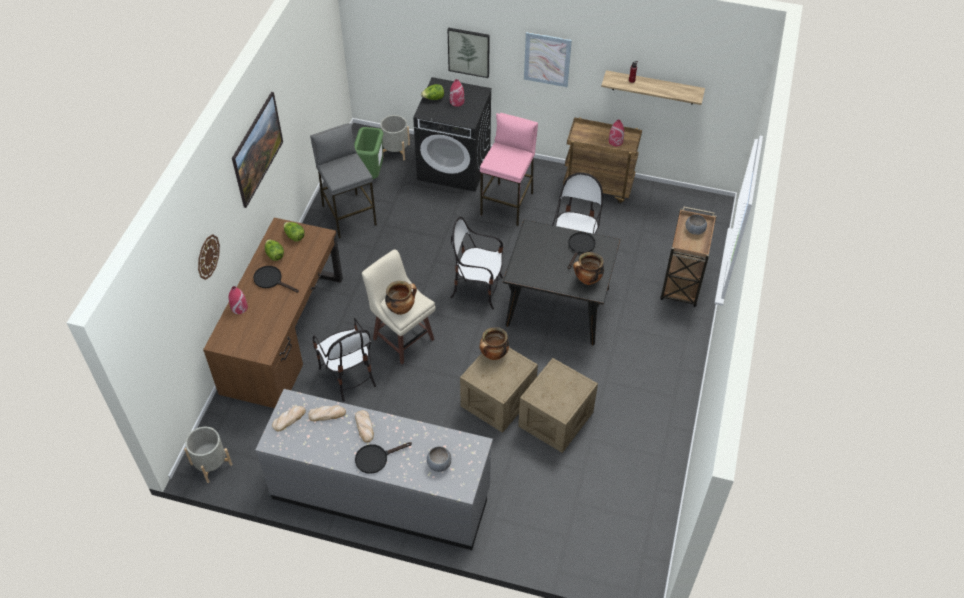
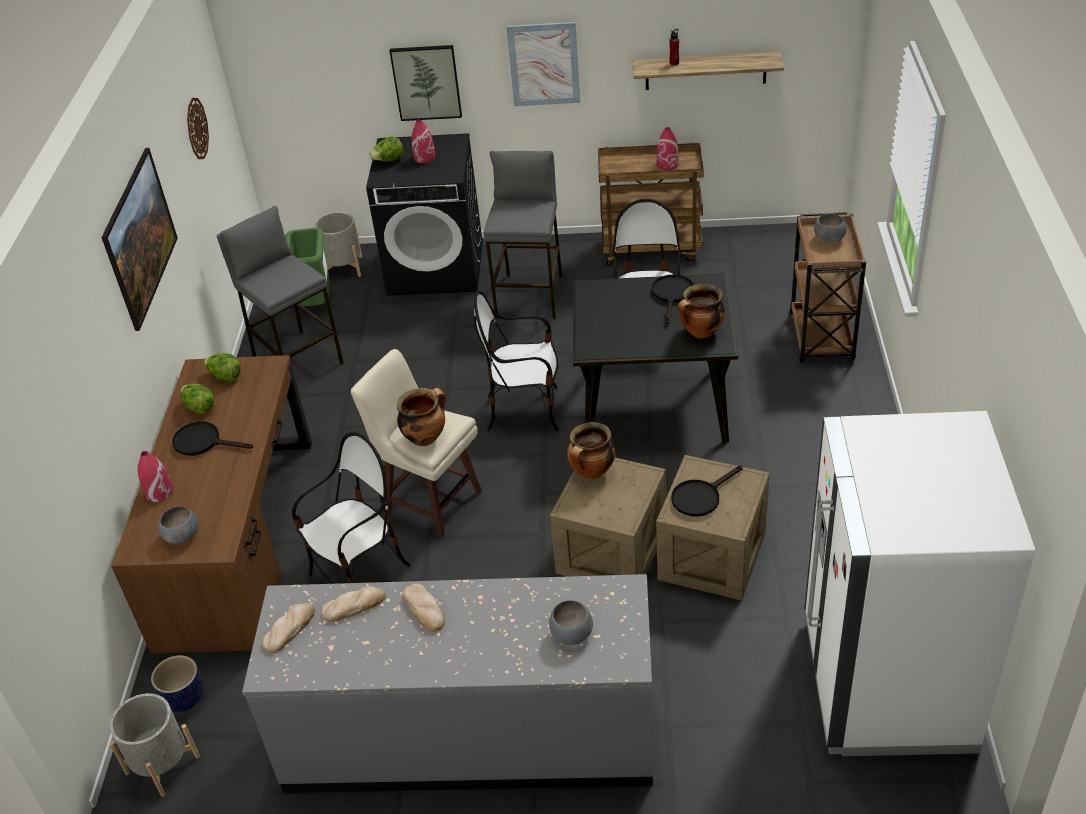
camera: 10 degrees left, 10 degrees down
(208, 256) = (91, 401): wall clock -> wall clock (196, 128)
(231, 427) = (184, 698): none -> planter
(245, 340) = (181, 535): none -> grey bowl
(348, 375) = (360, 574): chair -> chair turned 90 degrees counterclockwise
(376, 458) = (460, 652): black frying pan -> black frying pan (700, 497)
(508, 204) = (530, 296): pink stool -> grey stool
(625, 526) = (886, 683): none -> white fridge

